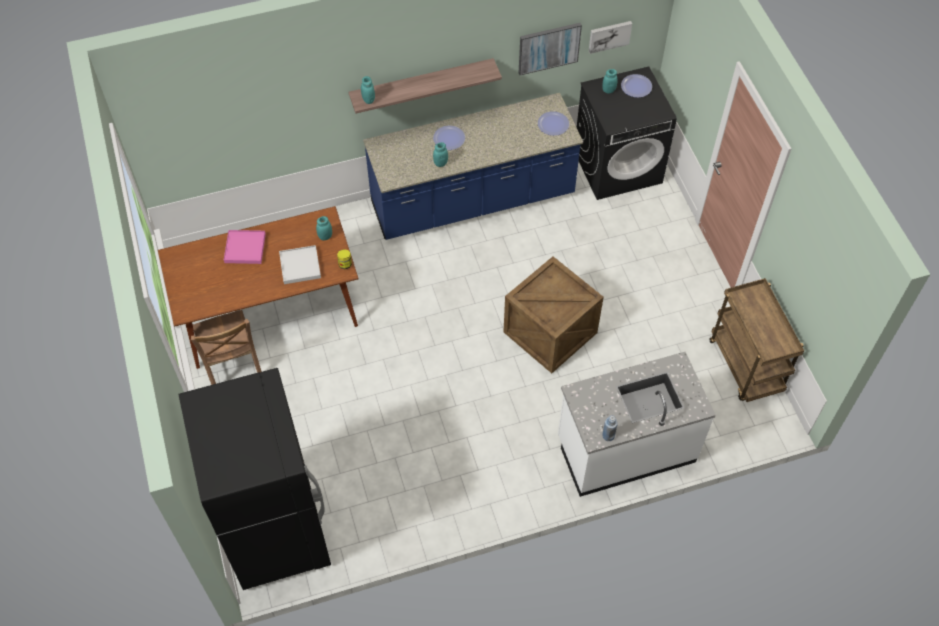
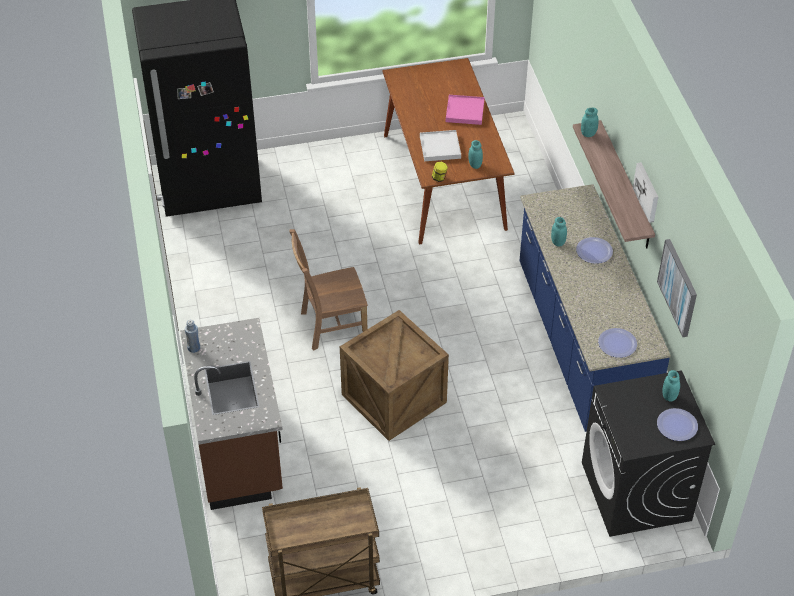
camera: 95 degrees right, 10 degrees down
(232, 366) = (383, 158): brown chair -> brown chair (330, 325)
(609, 36) = (706, 349): picture -> picture (647, 192)
(625, 449) = (239, 448): white counter -> brown counter

